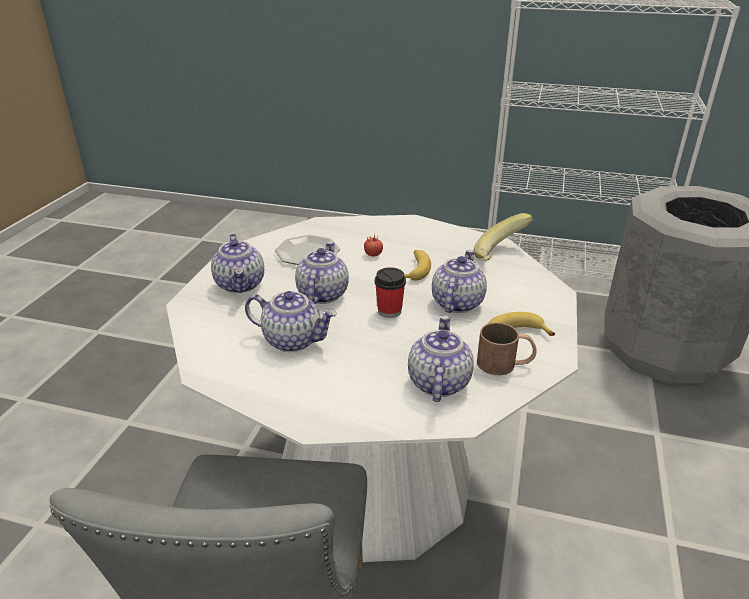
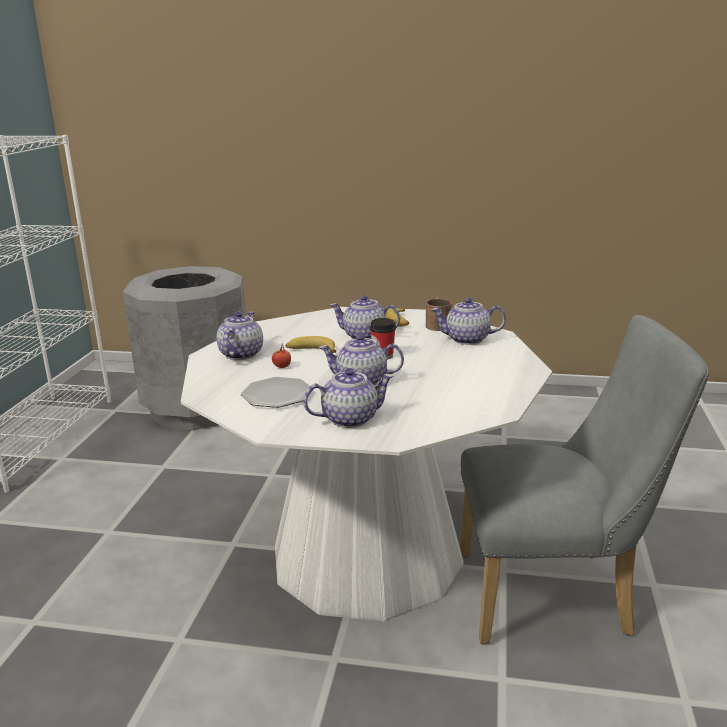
camera: 95 degrees left, 10 degrees down
(293, 340) = (438, 385): teapot -> teapot (240, 354)
(501, 255) = (283, 324): banana -> none

